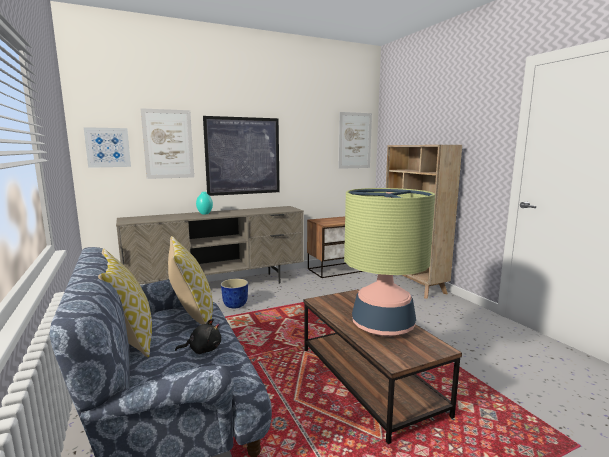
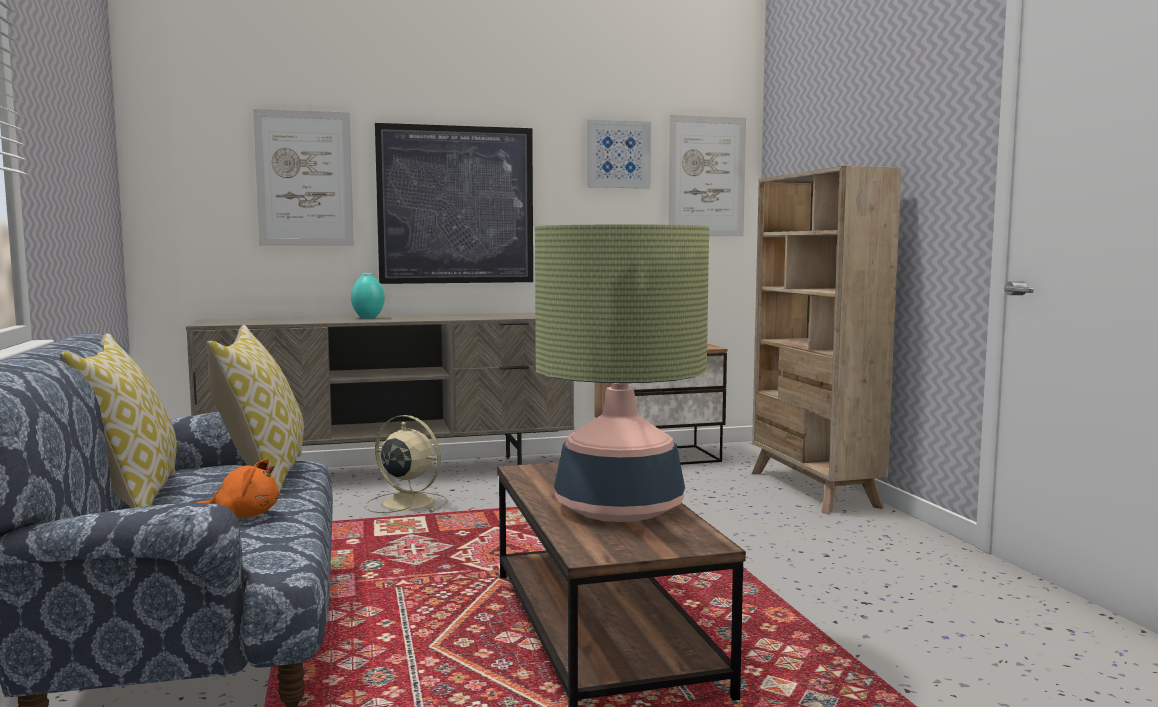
camera: 10 degrees right, 5 degrees down
(108, 147) = (189, 183): picture -> picture (618, 154)
(203, 349) = (243, 515): black plush toy -> orange plush toy
(235, 305) = (406, 503): planter -> beige fan

